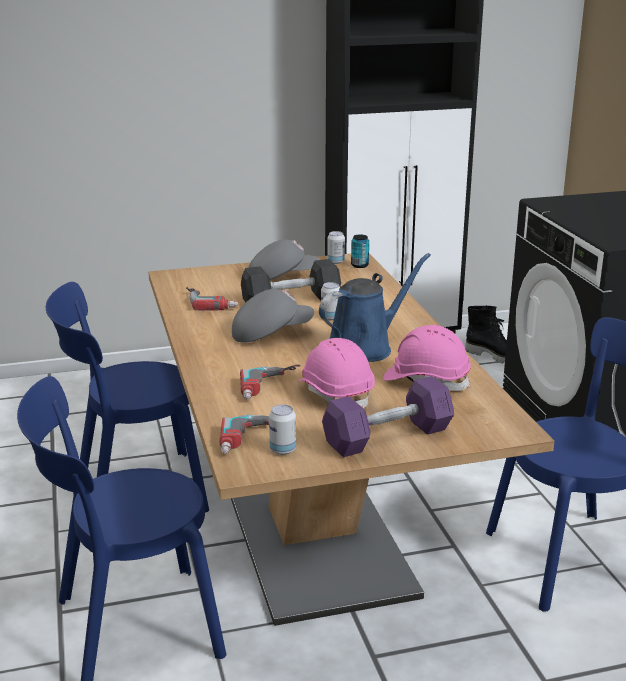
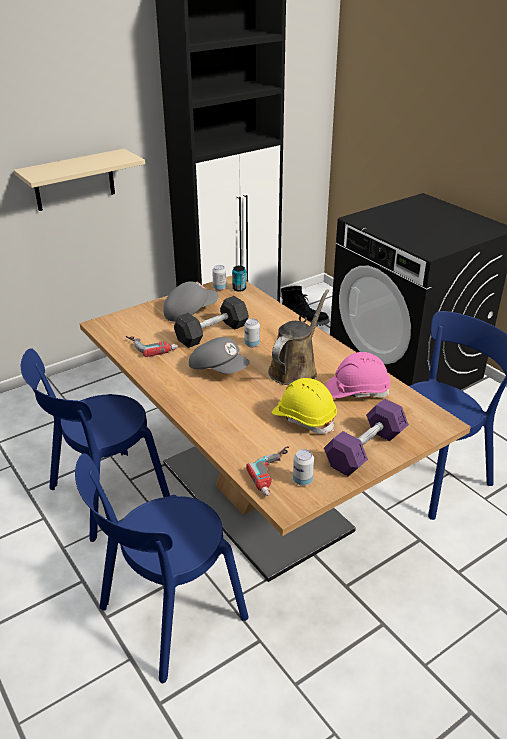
camera: 20 degrees left, 10 degrees up
(204, 123) = (74, 180): none -> beige shelf
(271, 333) = (219, 369): grey cap -> grey cap turned 75 degrees clockwise
(272, 387) = (255, 422): power drill -> none
(335, 394) = (304, 418): pink hard hat -> yellow hard hat
(364, 347) = (295, 369): blue watering can -> brown watering can

